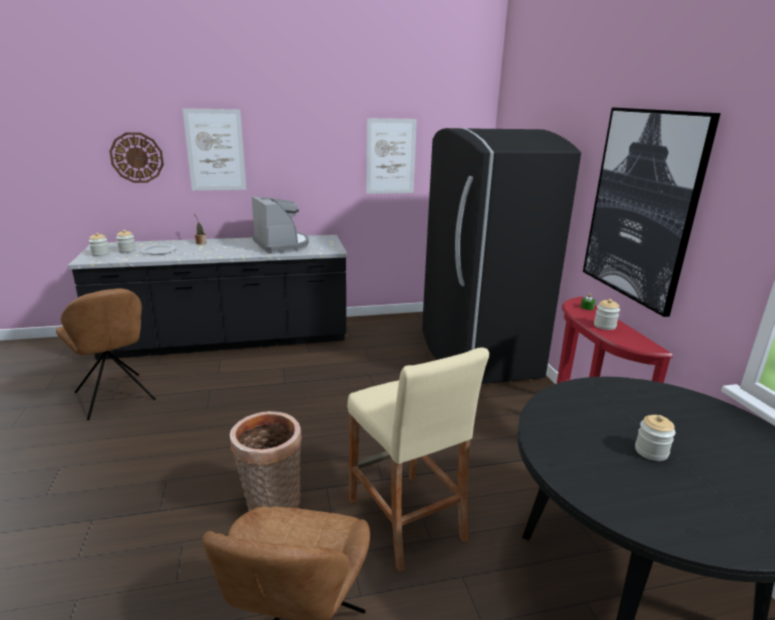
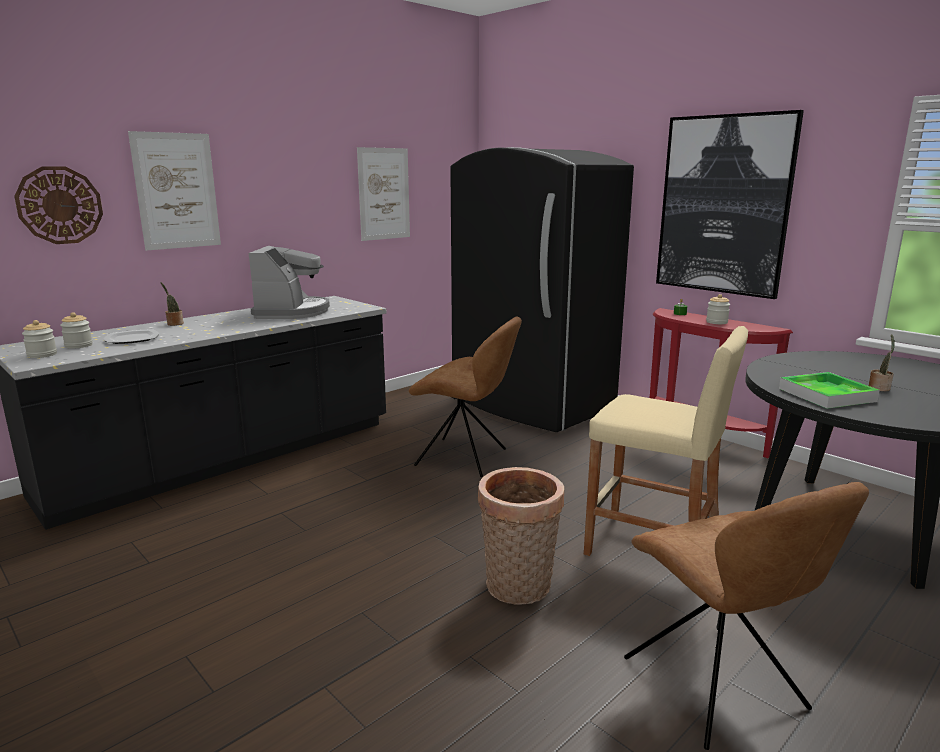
camera: 30 degrees left, 5 degrees down
(115, 397) = (152, 559): brown chair -> brown chair (464, 458)
(281, 245) = (292, 312): coffee machine -> coffee machine turned 60 degrees clockwise
(571, 440) = (826, 395): none -> tray
(651, 451) = (879, 388): jar -> potted plant

